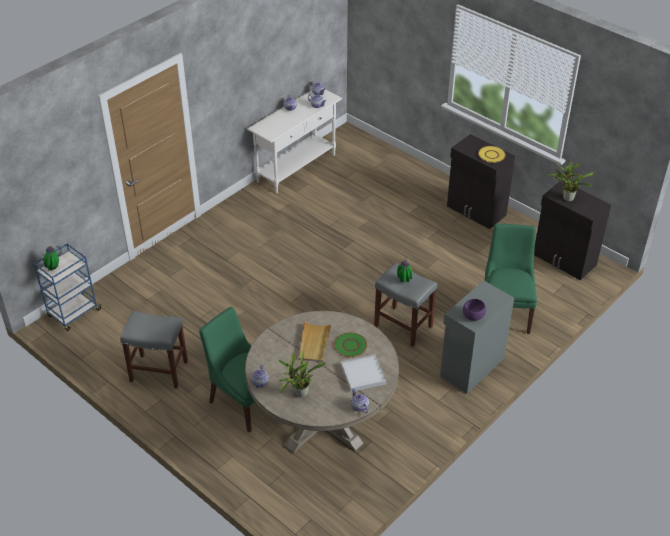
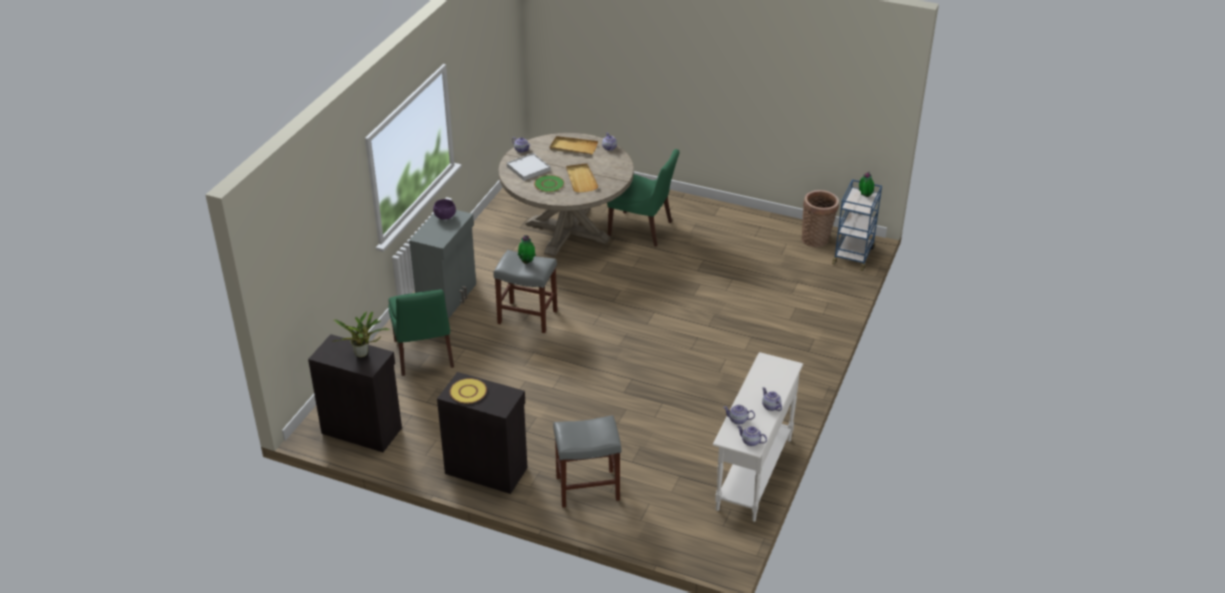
camera: 160 degrees right, 5 degrees down
(88, 341) = (817, 239): none -> basket
(160, 371) = (732, 233): grey stool -> grey stool (586, 488)
(299, 394) = (573, 147): potted plant -> beige tray

